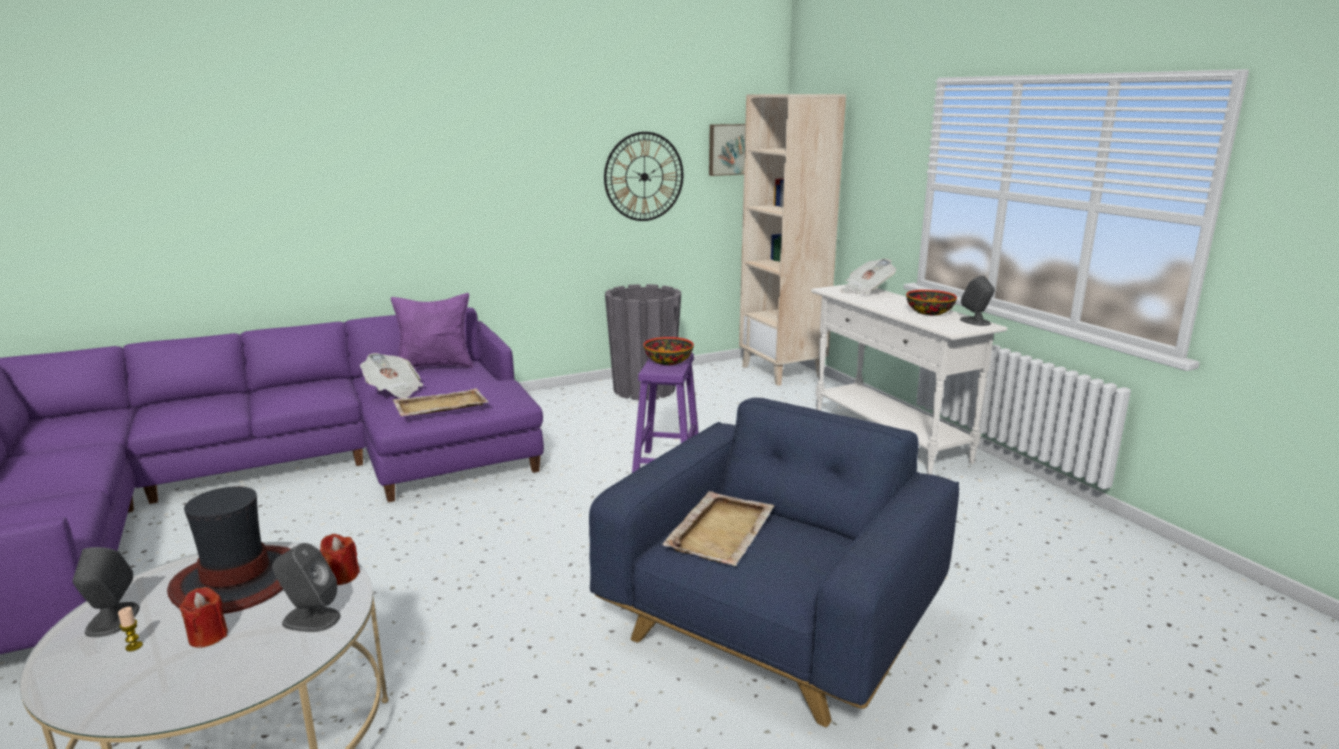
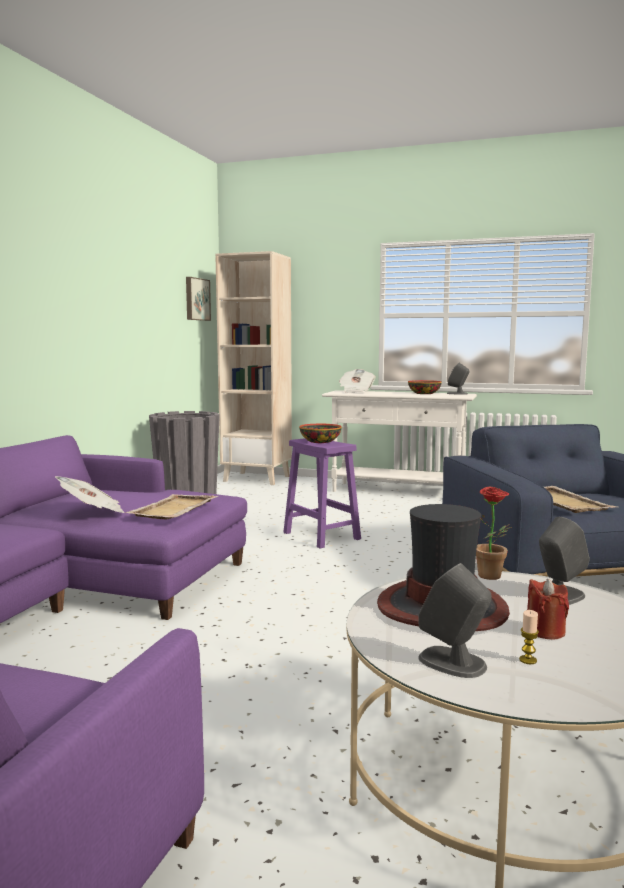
camera: 45 degrees left, 10 degrees down
(341, 576) = (493, 577): red candle -> potted plant
(435, 366) = (72, 495): purple pillow -> none
(644, 177) = (154, 316): wall clock -> none

